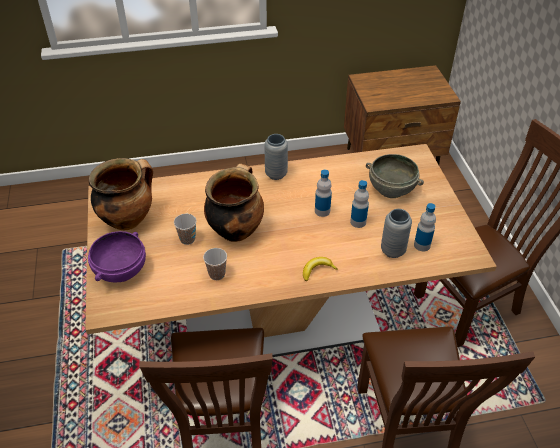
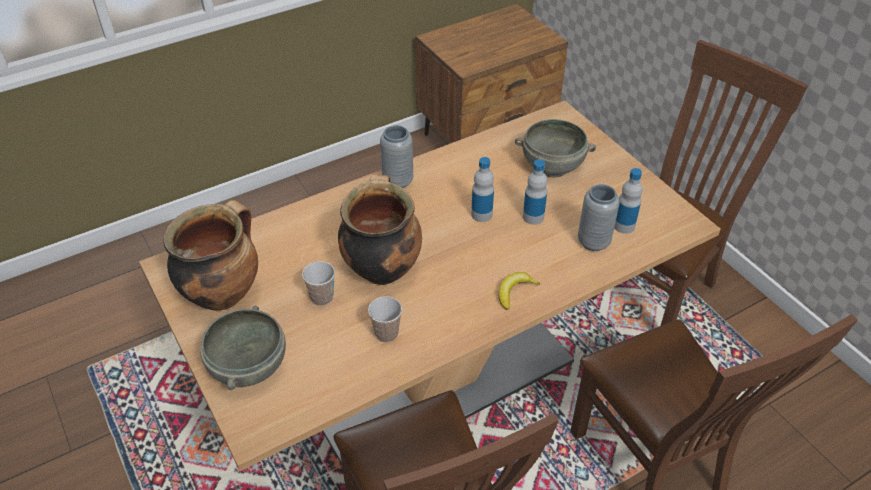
camera: 20 degrees left, 0 degrees up
(120, 270) = (247, 366): purple bowl -> grey bowl

